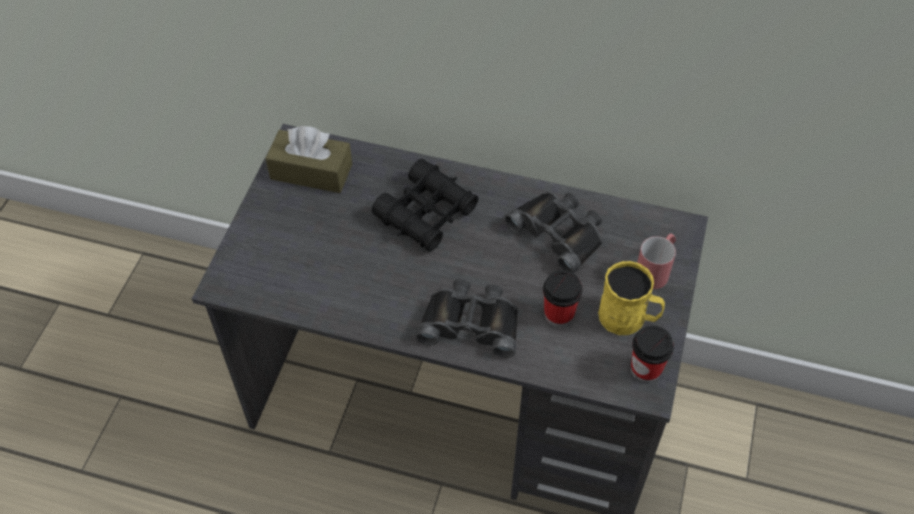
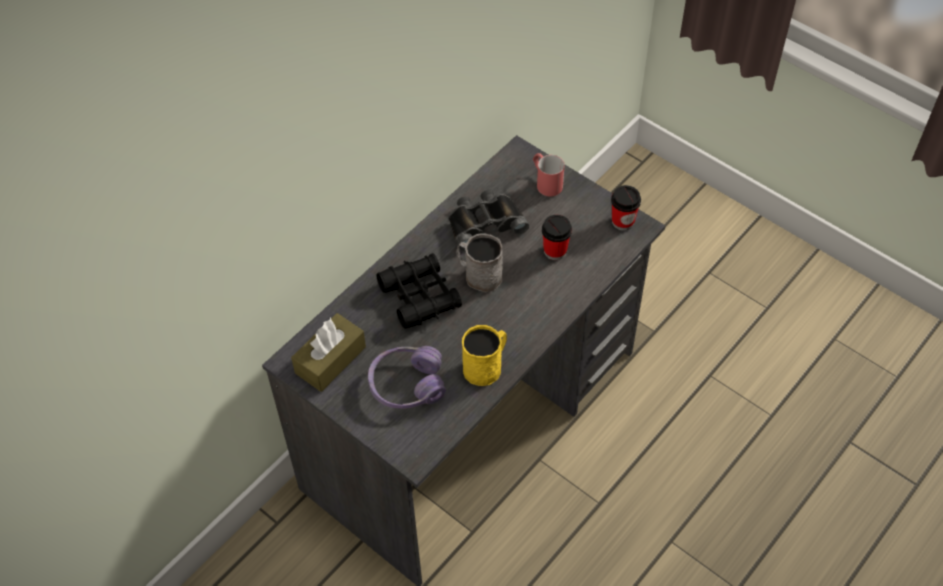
camera: 65 degrees left, 0 degrees up
(309, 244) = (407, 385): none -> purple headphones
(471, 322) = (536, 305): black binoculars -> none
(483, 254) = (479, 275): none -> grey mug
(628, 318) = (578, 214): yellow mug -> yellow mug (486, 366)

